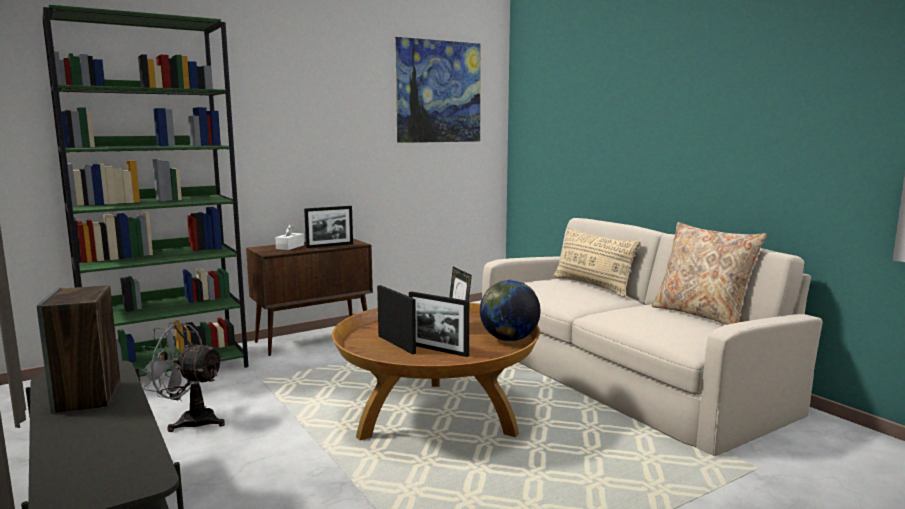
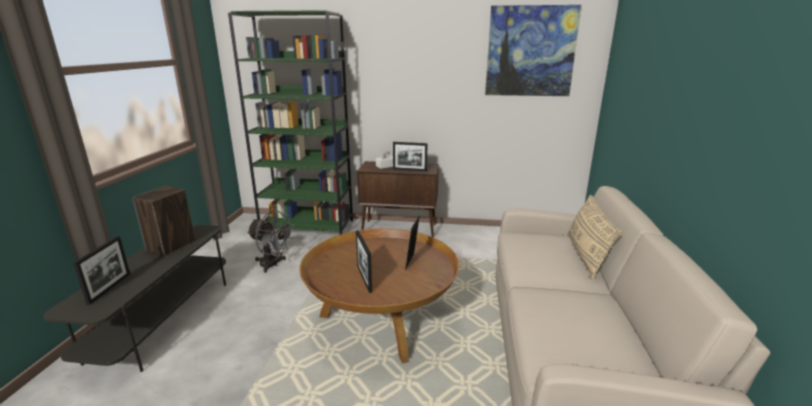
camera: 40 degrees right, 10 degrees up
(189, 420) = (273, 265): grey fan -> grey fan turned 150 degrees clockwise
(396, 344) = (351, 263): picture frame -> picture frame (109, 288)
(509, 339) = (422, 288): globe -> none
(702, 315) = (635, 332): beige pillow -> none

